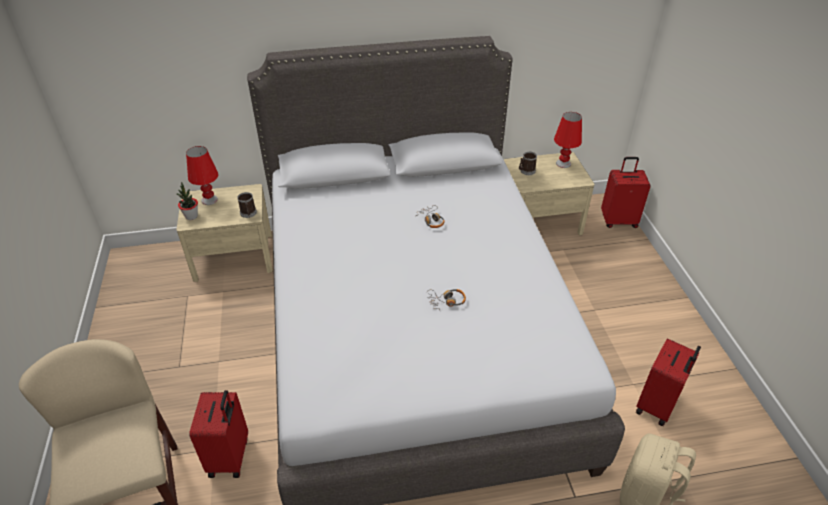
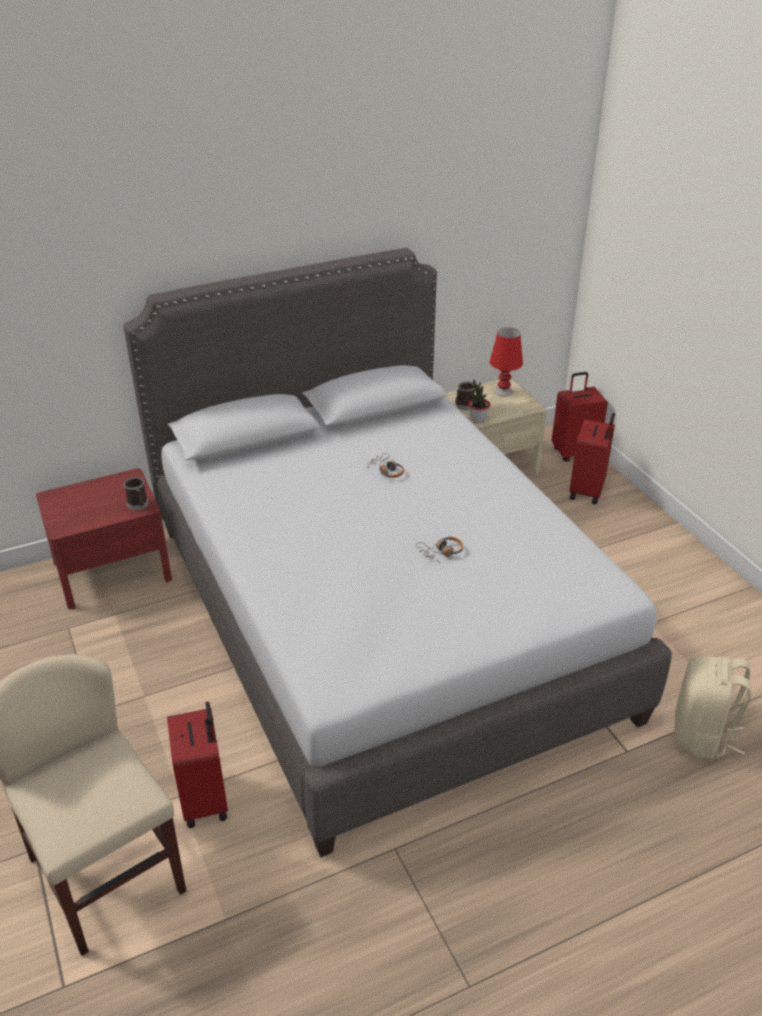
camera: 15 degrees left, 5 degrees down
(191, 216) = (63, 520): potted plant -> potted plant (478, 420)
(209, 200) = (78, 497): red table lamp -> none
(233, 256) = (112, 570): beige nightstand -> red nightstand
(657, 406) = (683, 640): red suitcase -> red suitcase (588, 491)

